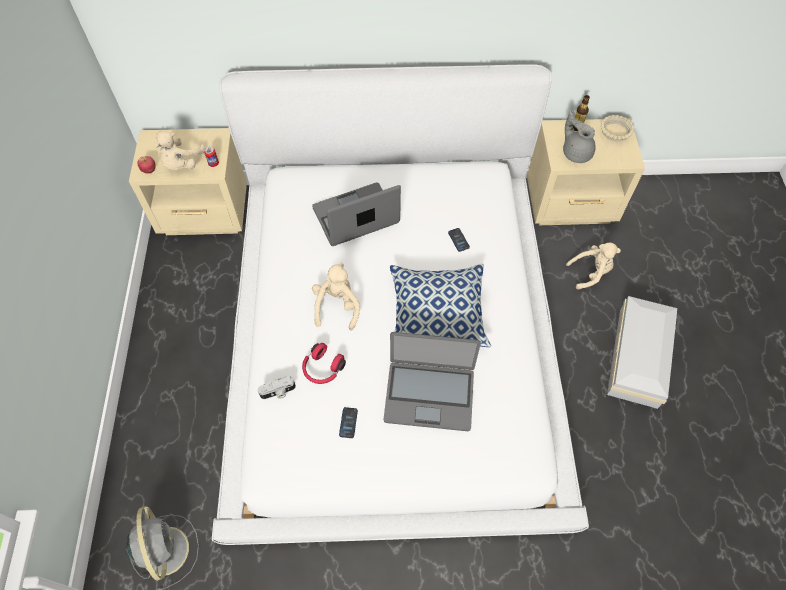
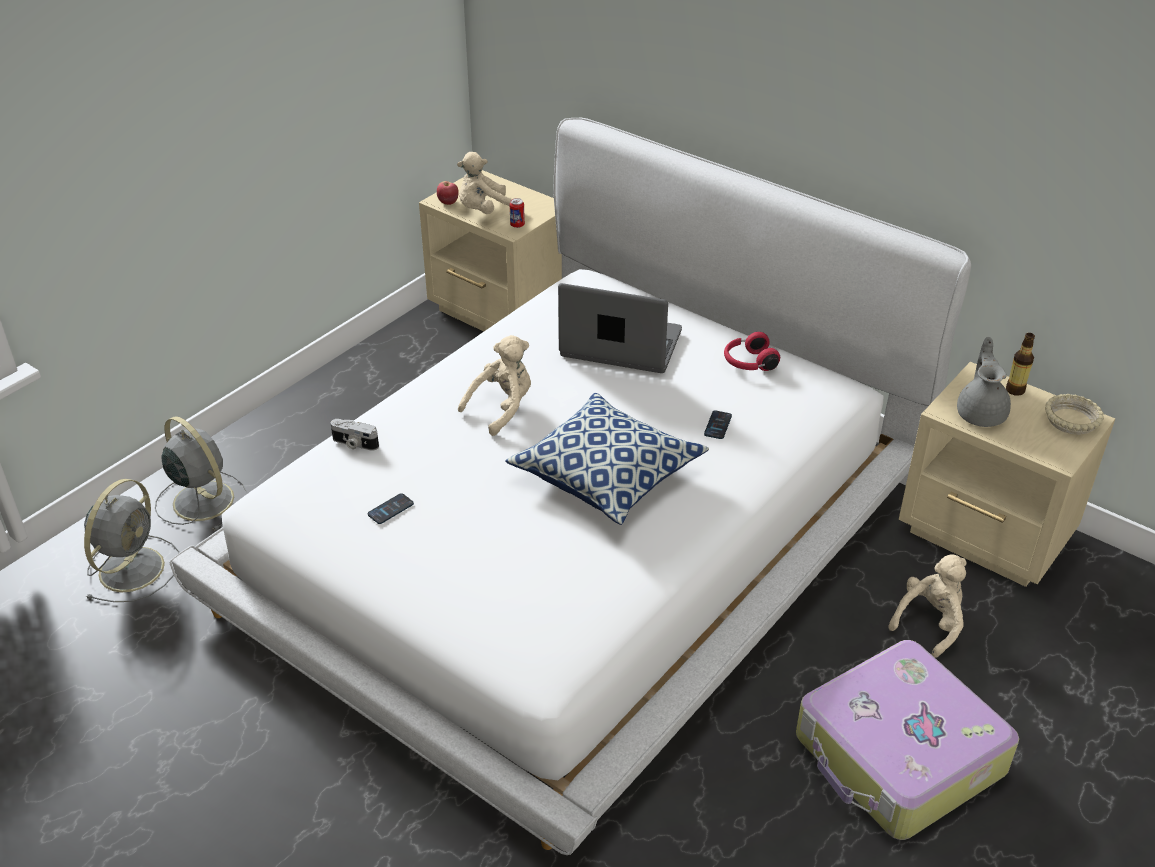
camera: 40 degrees right, 20 degrees down
(157, 470) = (202, 499): none -> grey fan
(322, 369) = (421, 450): red headphones -> red headphones (748, 363)
(429, 395) = (505, 538): laptop -> none
(590, 272) = (930, 623): beige plush toy -> beige plush toy turned 75 degrees counterclockwise
(639, 356) = (898, 756): white storage box -> suitcase

